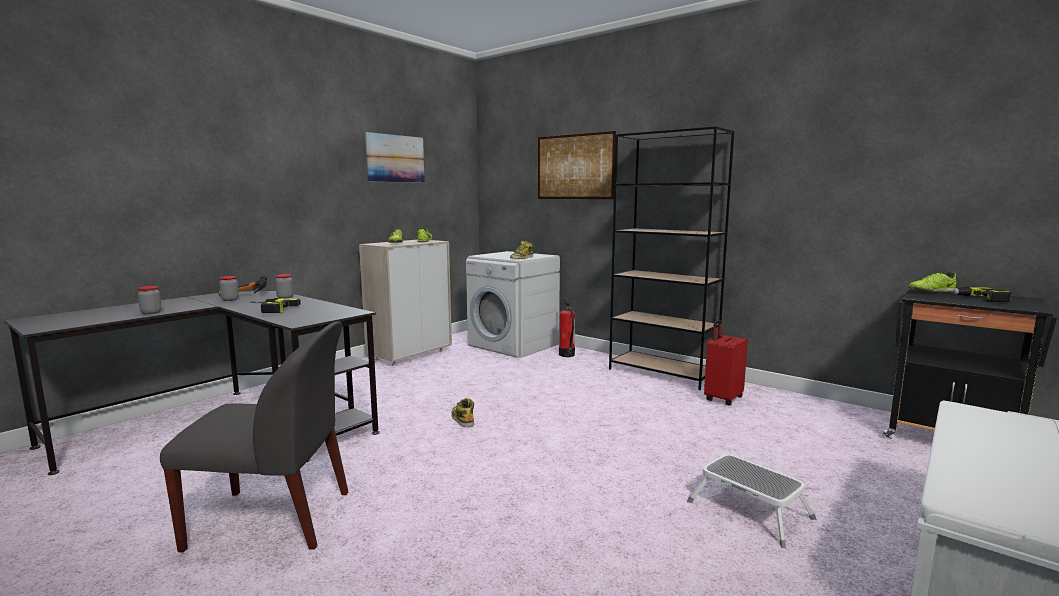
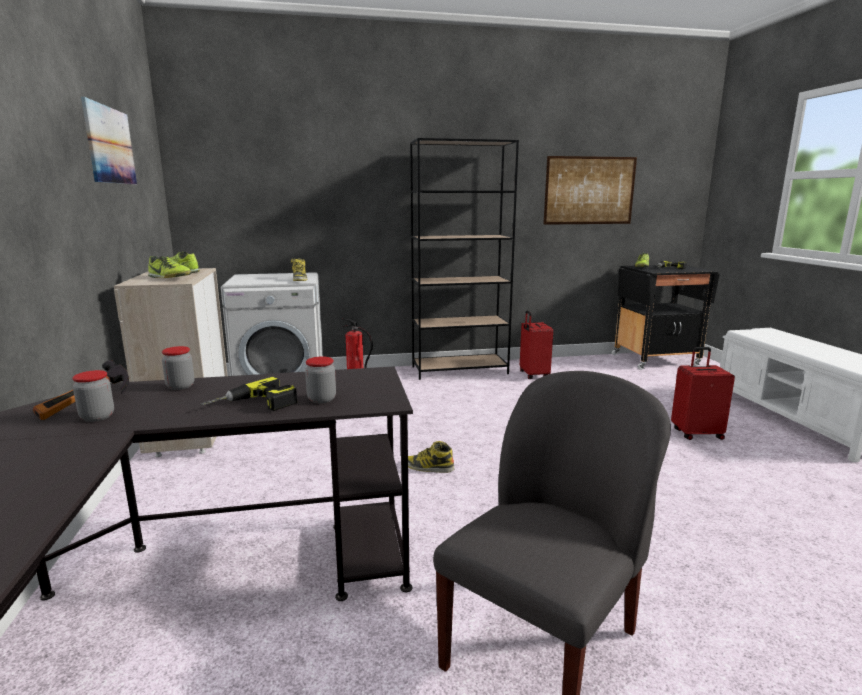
camera: 50 degrees left, 5 degrees up
(151, 312) = (52, 485): jar -> jar (321, 399)
(575, 167) = (329, 169): picture -> picture (589, 190)
(749, 510) = (696, 434): grey step ladder -> red suitcase

